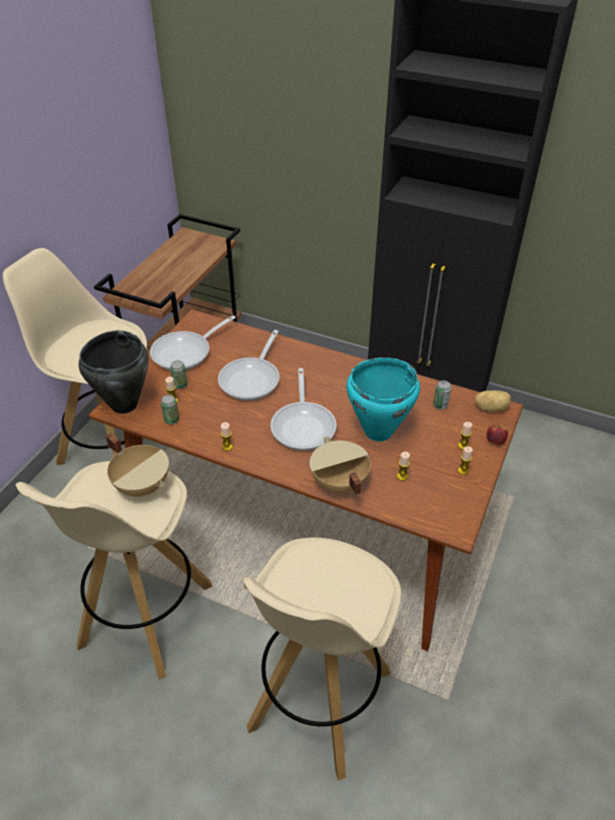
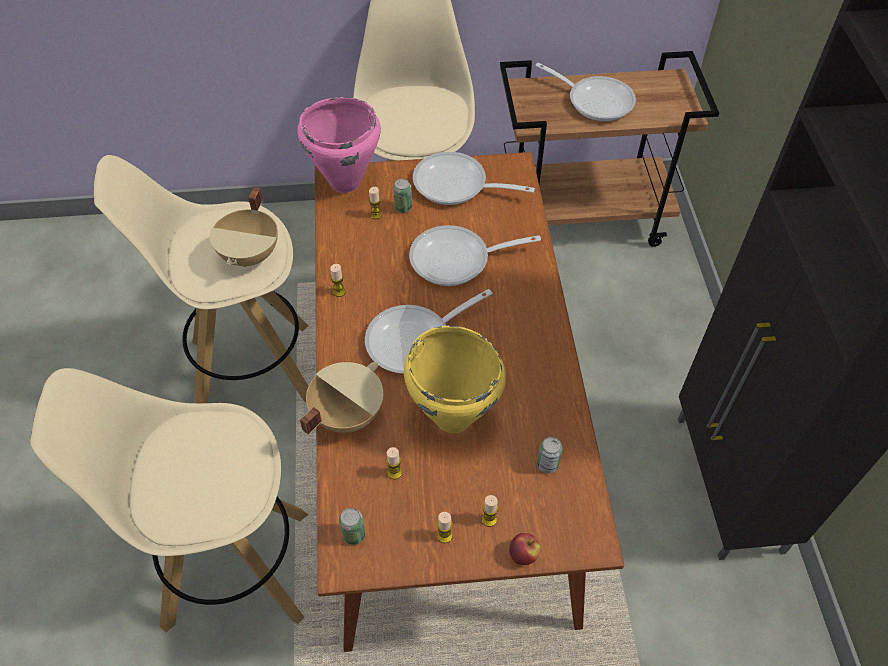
camera: 60 degrees right, 10 degrees up
(123, 405) = (344, 182): black cooking pot -> pink cooking pot
(168, 270) = (595, 100): none -> frying pan
(171, 420) = (348, 228): can -> can (354, 535)
(377, 431) = (453, 416): turquoise cooking pot -> yellow cooking pot
(490, 408) = (586, 526): potato -> none

